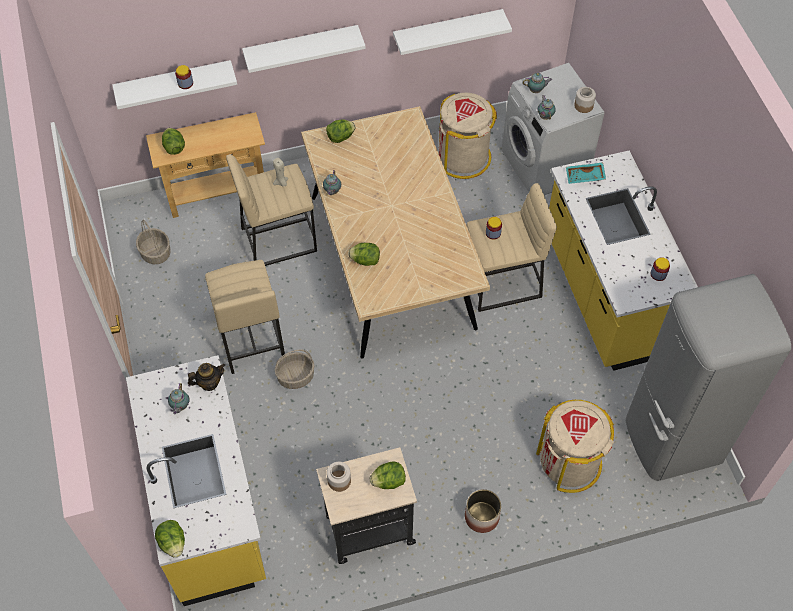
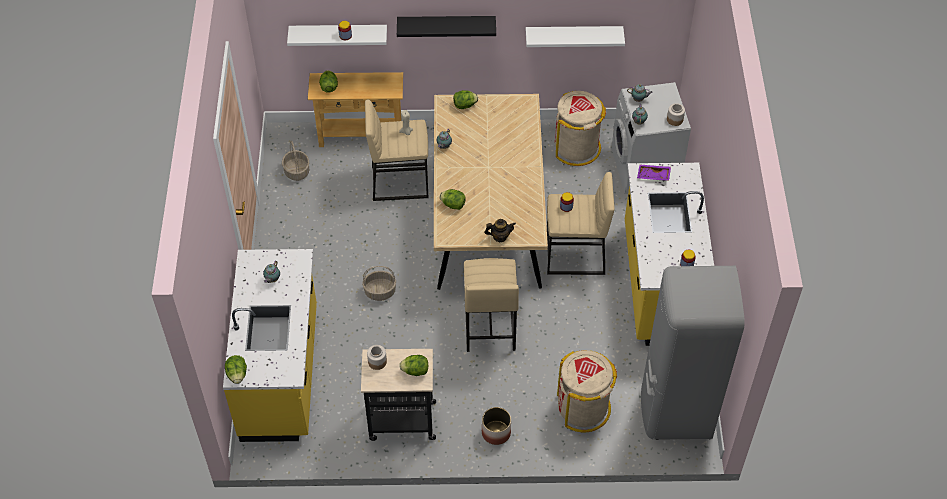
camera: 15 degrees right, 5 degrees down
(209, 383) = (299, 267): teapot -> teapot (500, 237)
(251, 338) = (353, 254): beige stool -> beige stool (490, 326)
(301, 47) = (446, 25): white shelf -> black shelf
(585, 177) = (653, 176): turquoise tray -> purple tray

